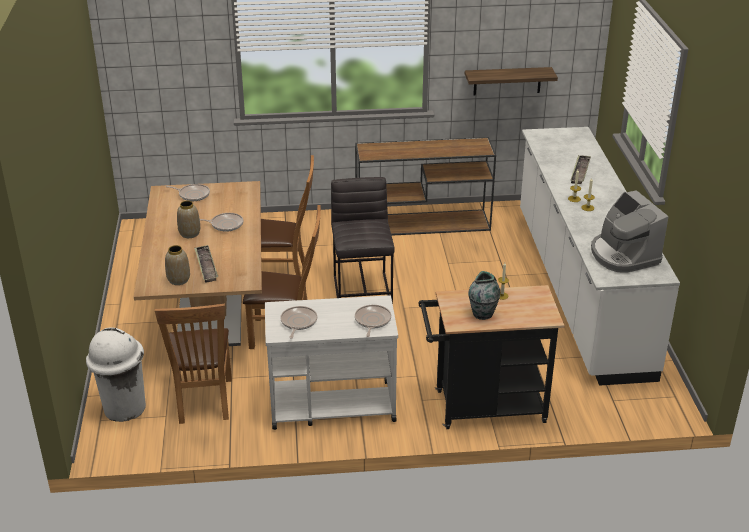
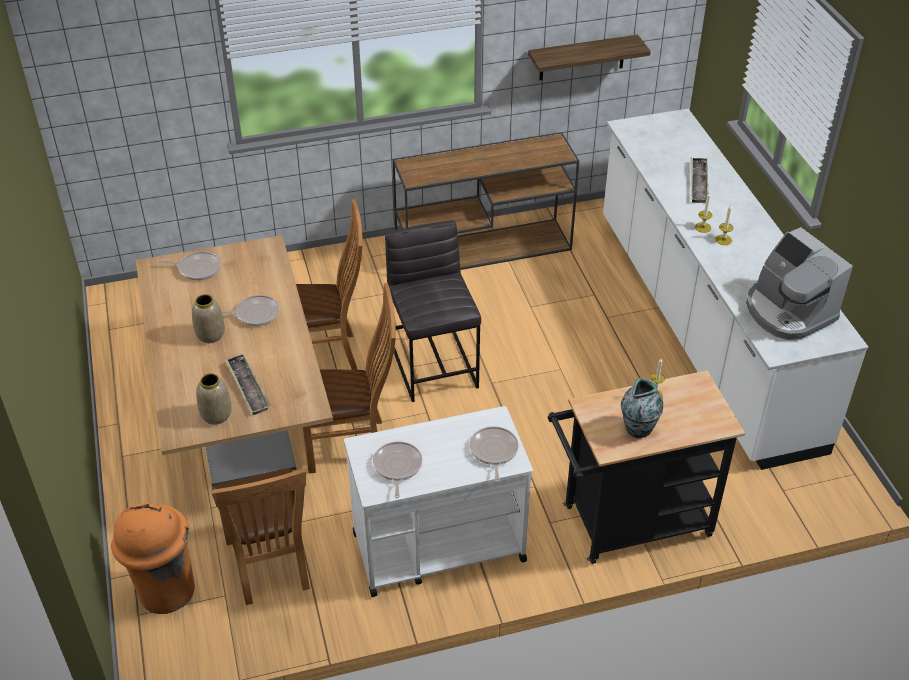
camera: 10 degrees left, 10 degrees up
(124, 408) = (165, 591): white trash can -> orange trash can

